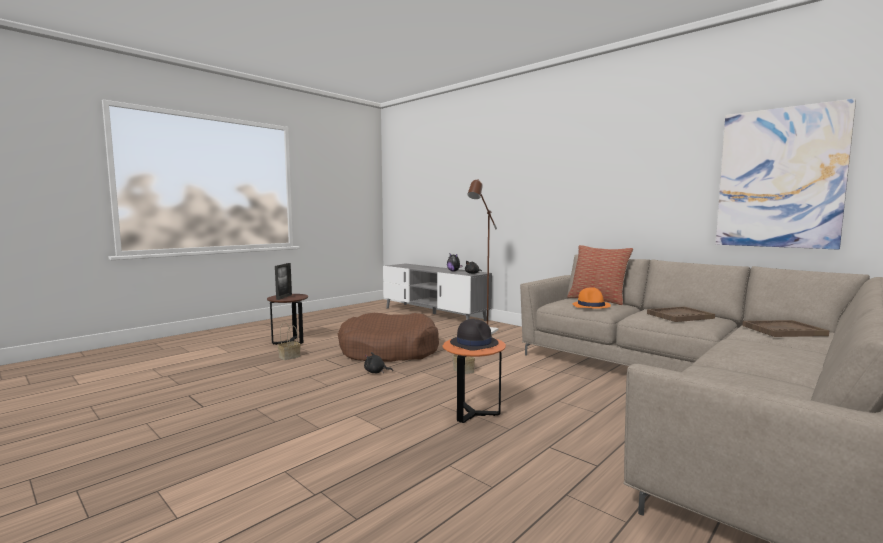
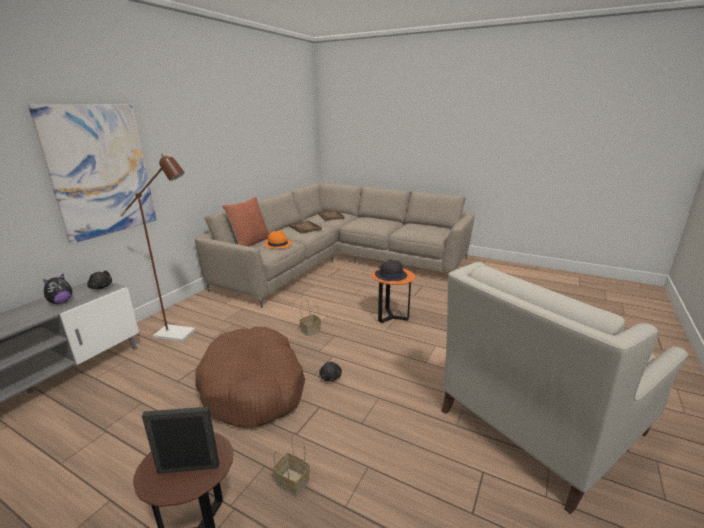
camera: 105 degrees left, 15 degrees up
(191, 452) = (540, 421): none -> white armchair
(779, 178) = (281, 139): picture -> picture (100, 171)

